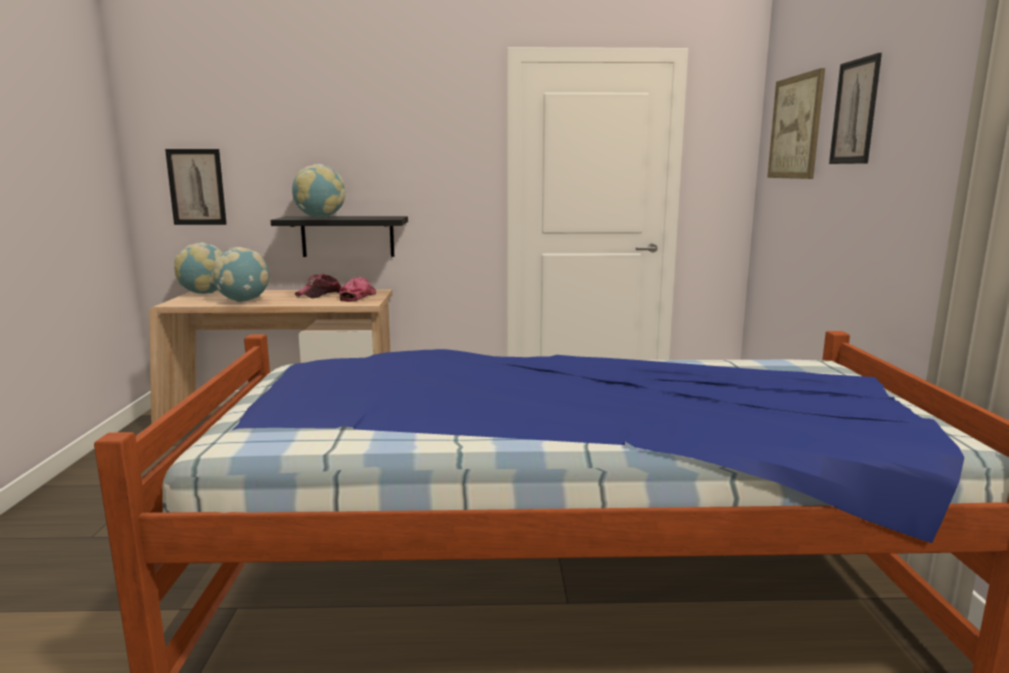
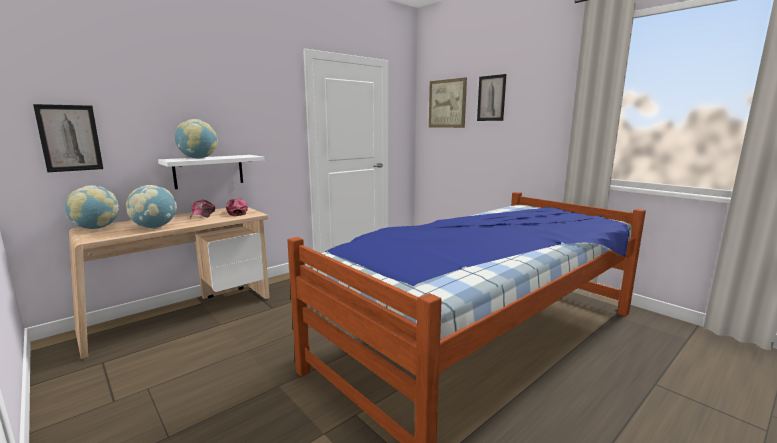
camera: 40 degrees left, 0 degrees up
(347, 236) = (209, 171): black shelf -> white shelf

